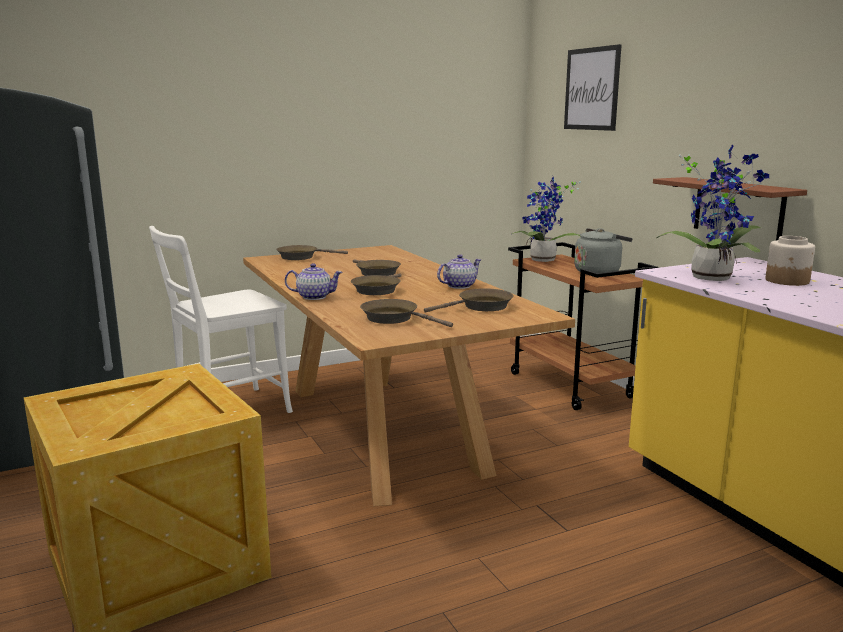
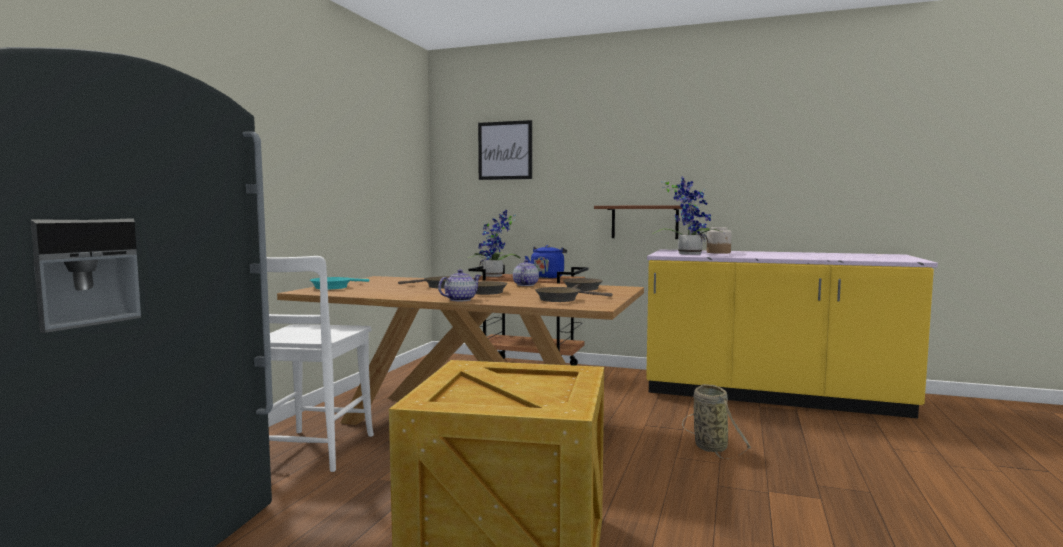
camera: 45 degrees left, 10 degrees down
(301, 257) = (334, 287): brown frying pan -> turquoise frying pan
(547, 565) = (709, 446): none -> basket
(599, 272) = (547, 277): grey kettle -> blue kettle

